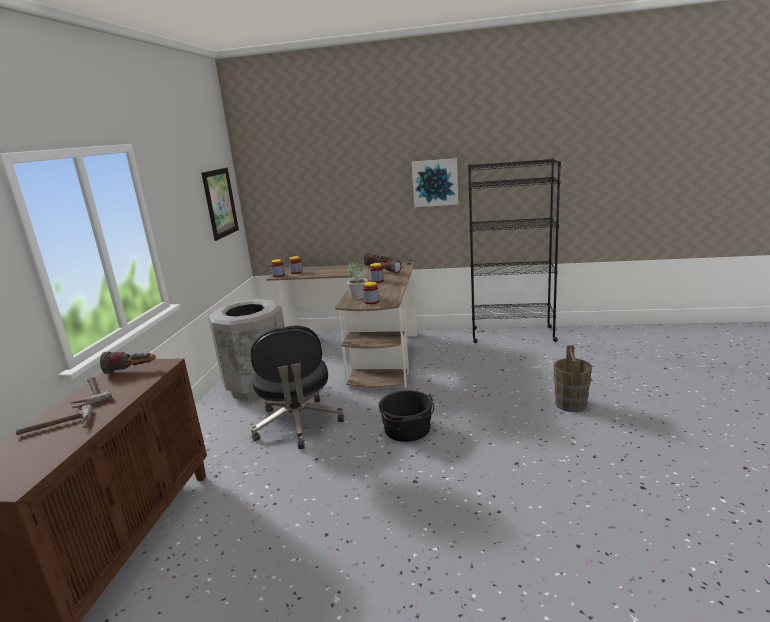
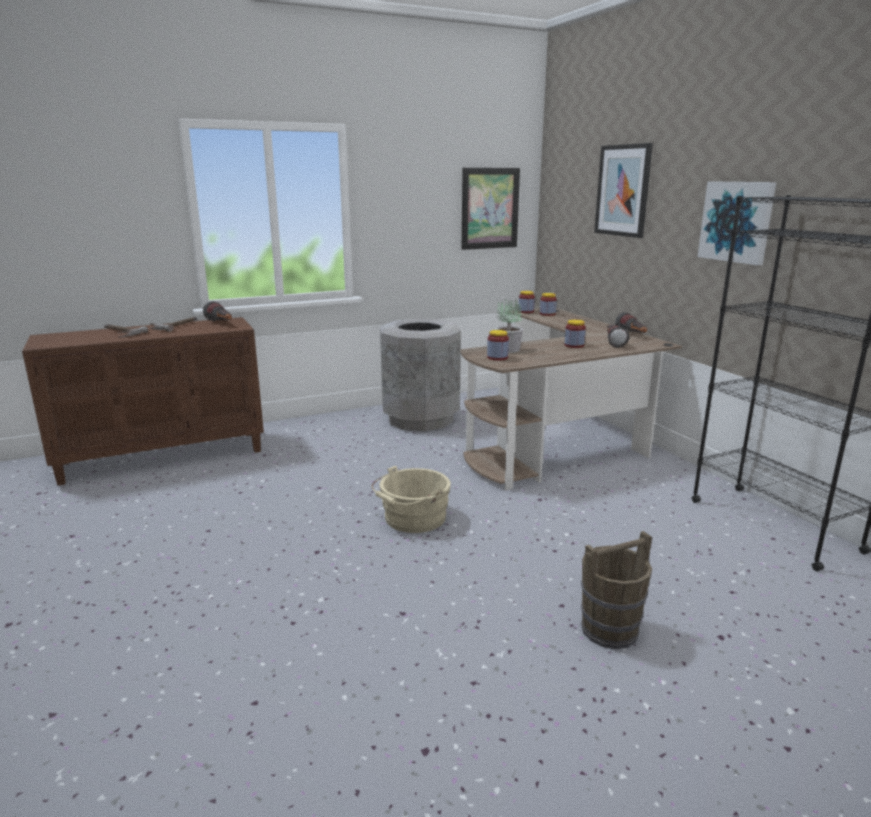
camera: 55 degrees right, 0 degrees up
(298, 424) = (370, 459): black office chair -> none
(335, 174) = (623, 190): none -> picture
(408, 430) = (412, 519): black bucket -> beige bucket

